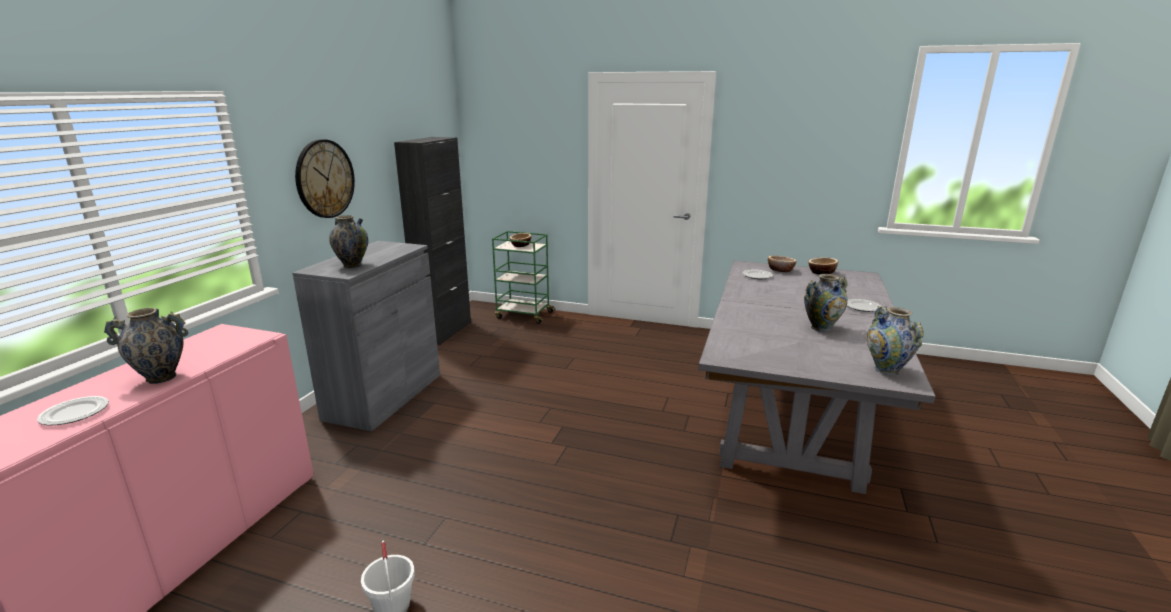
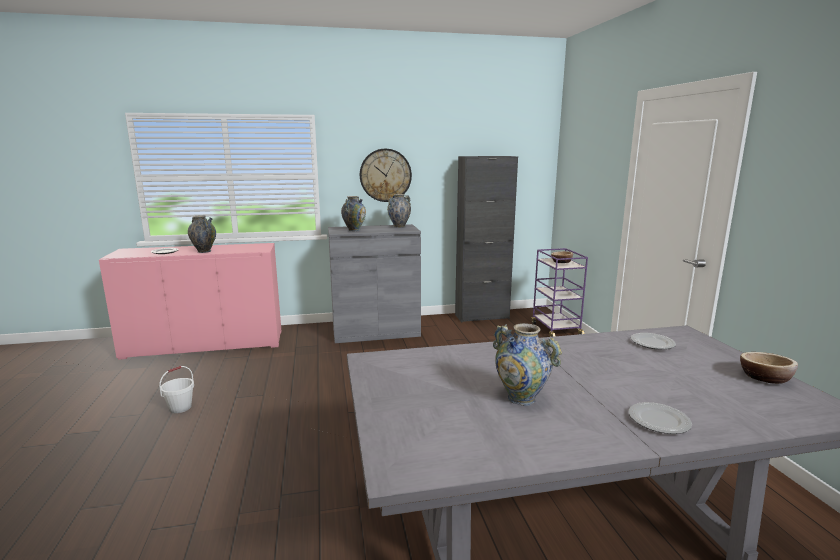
camera: 60 degrees right, 5 degrees down
(523, 315) = (555, 329): green cart -> purple cart
(780, 270) = (708, 352): bowl -> none
(887, 370) = (425, 454): vase -> vase (399, 227)

